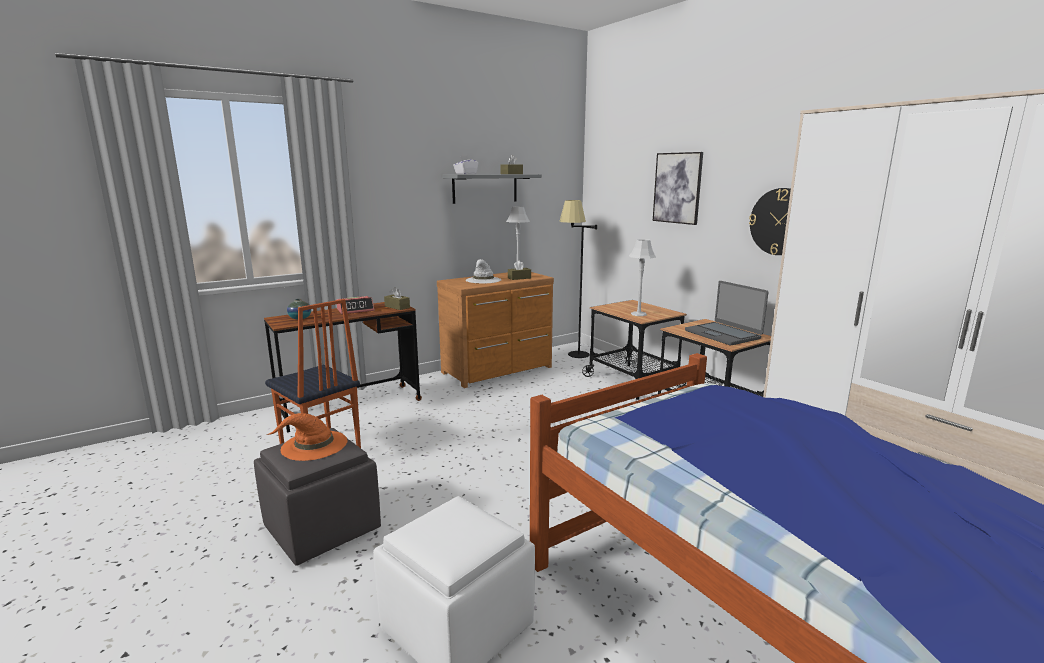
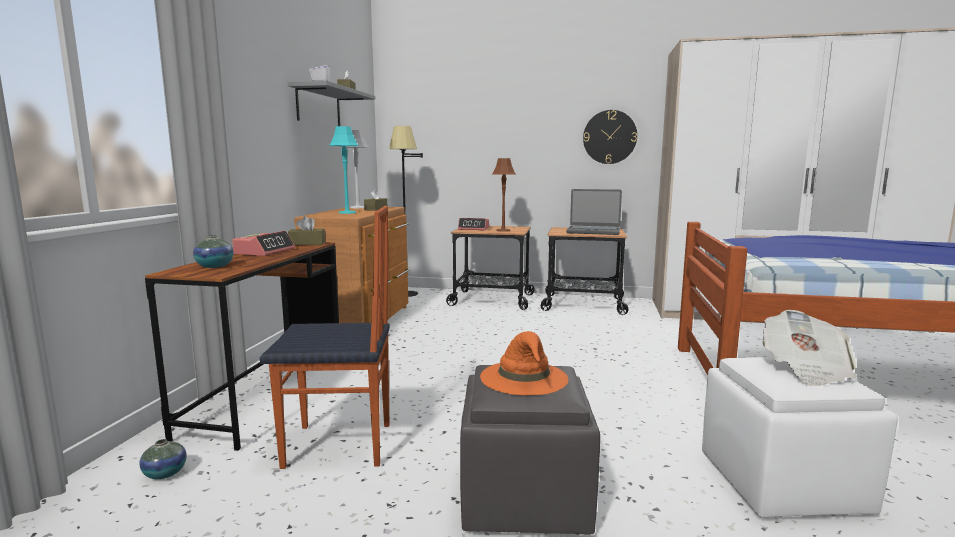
camera: 45 degrees left, 5 degrees down
(250, 430) = (165, 473): none -> vase
(459, 533) = (805, 369): none -> newspaper
(483, 280) = (347, 212): white hat -> turquoise table lamp
(621, 306) = (473, 229): none -> alarm clock
(638, 314) = (503, 230): grey table lamp -> brown table lamp
(677, 188) = (503, 114): picture -> none

